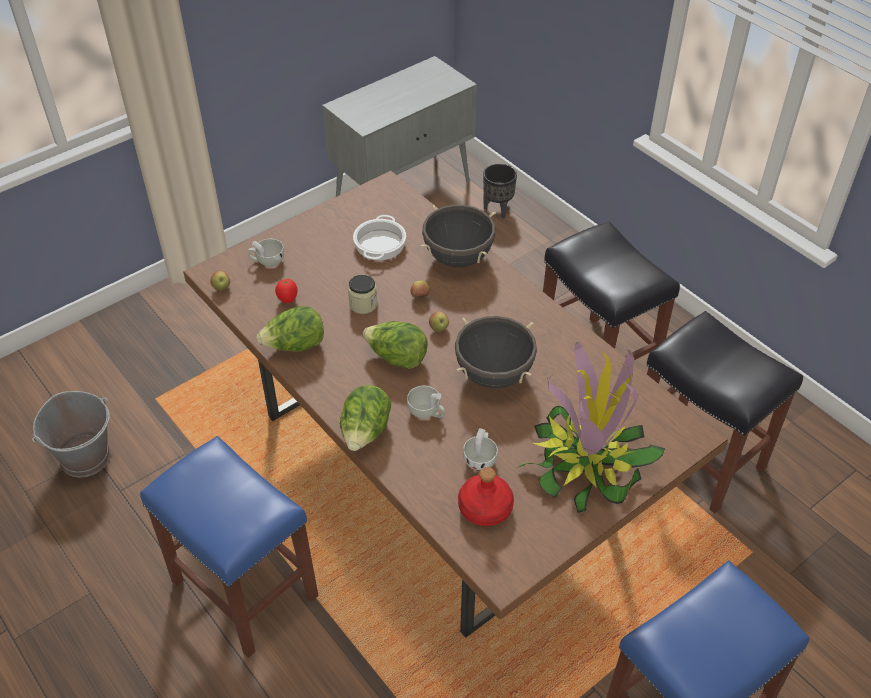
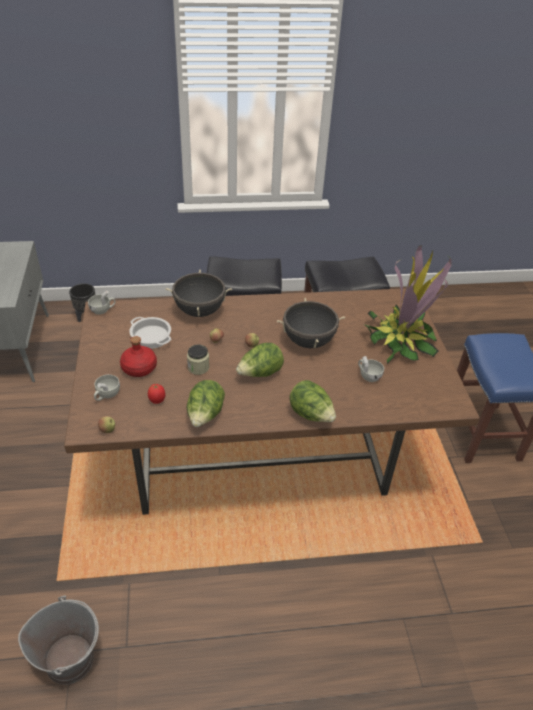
camera: 60 degrees left, 5 degrees down
(243, 588) = (276, 598): blue stool -> none
(427, 412) = (315, 381): white cup -> white cup (103, 310)
(484, 508) = (405, 391): red bottle -> red bottle (139, 368)

